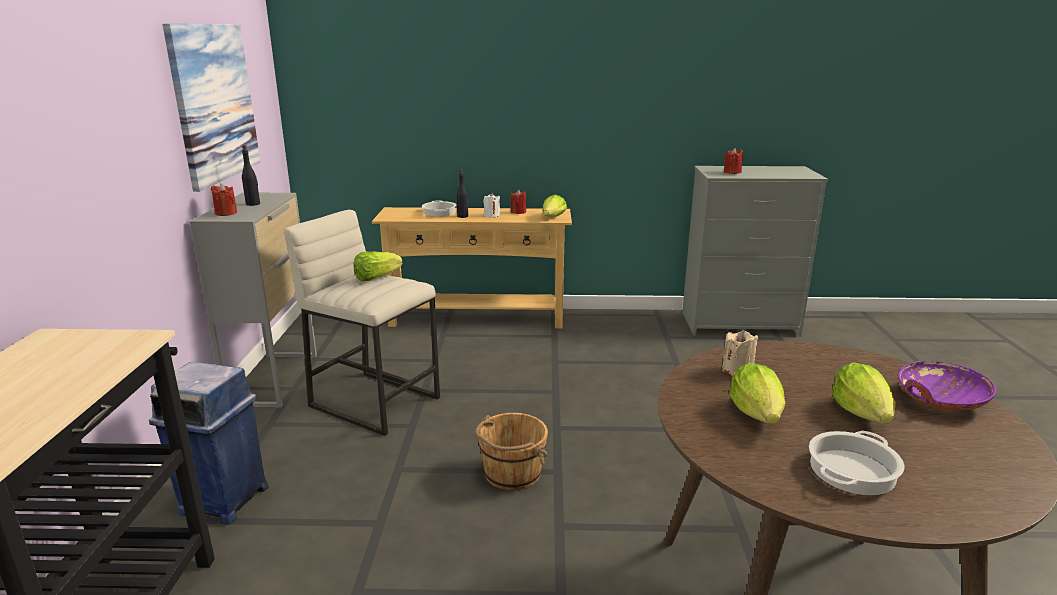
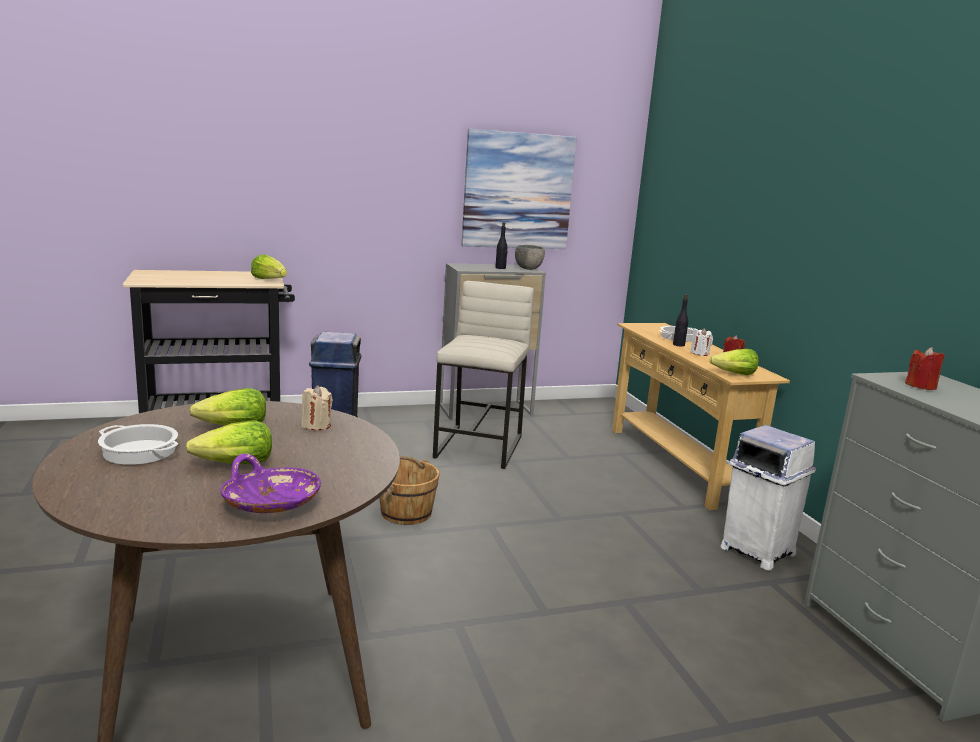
camera: 70 degrees right, 5 degrees down
(226, 213) = (470, 266): red candle -> none
(269, 195) = (528, 269): none -> grey bowl
(376, 278) = (496, 341): lettuce -> lettuce (269, 280)
(625, 329) = (756, 550): none -> white trash can

